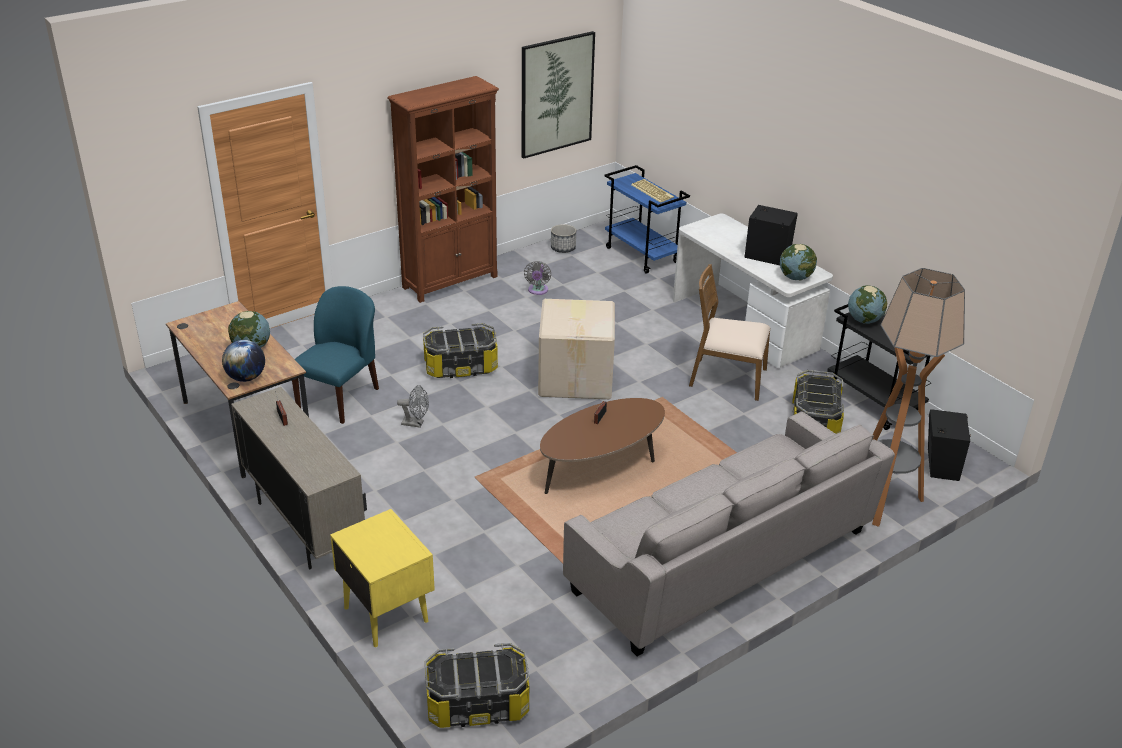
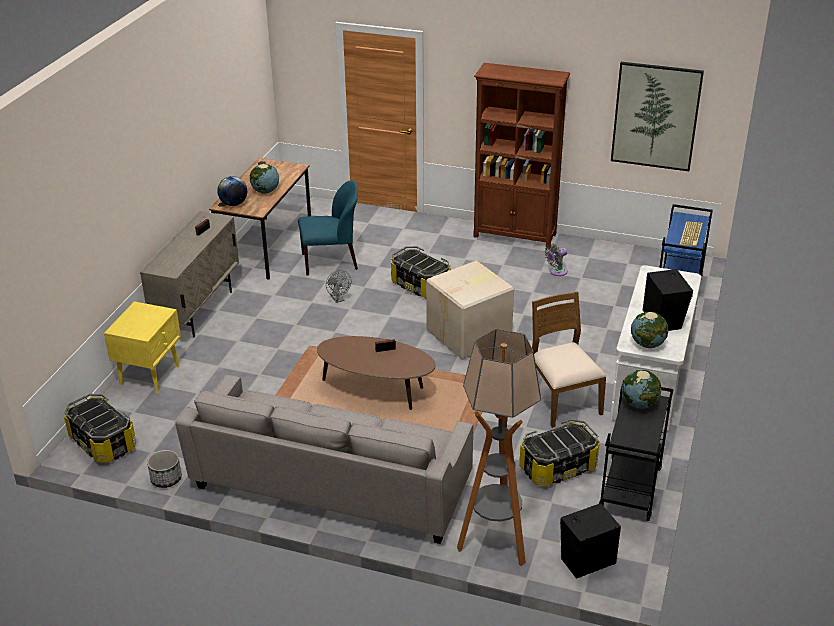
camera: 55 degrees right, 0 degrees up
(563, 248) = (630, 256): planter -> planter (166, 479)

